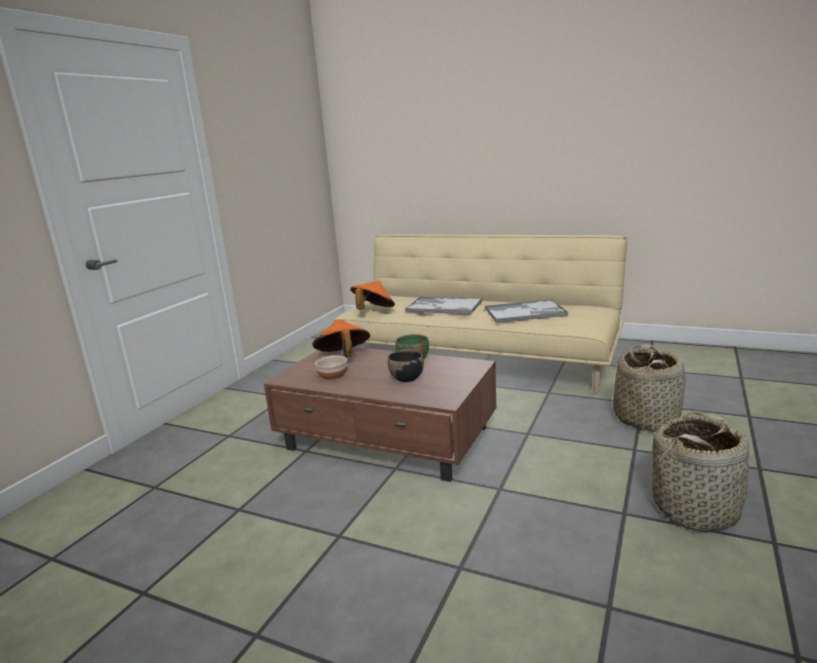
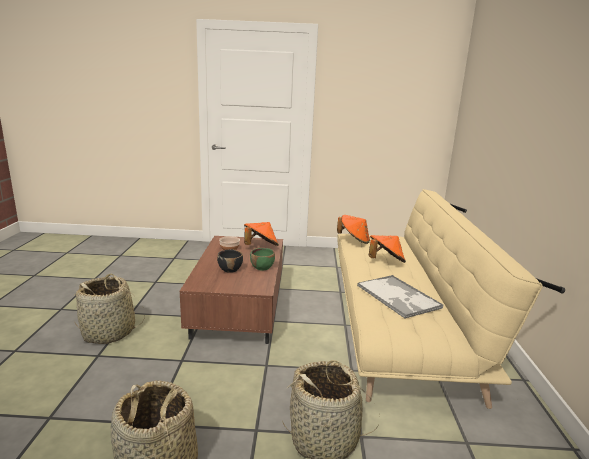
camera: 65 degrees right, 0 degrees up
(393, 558) = (109, 332): none -> basket
(443, 306) = (385, 261): tray -> orange hat

